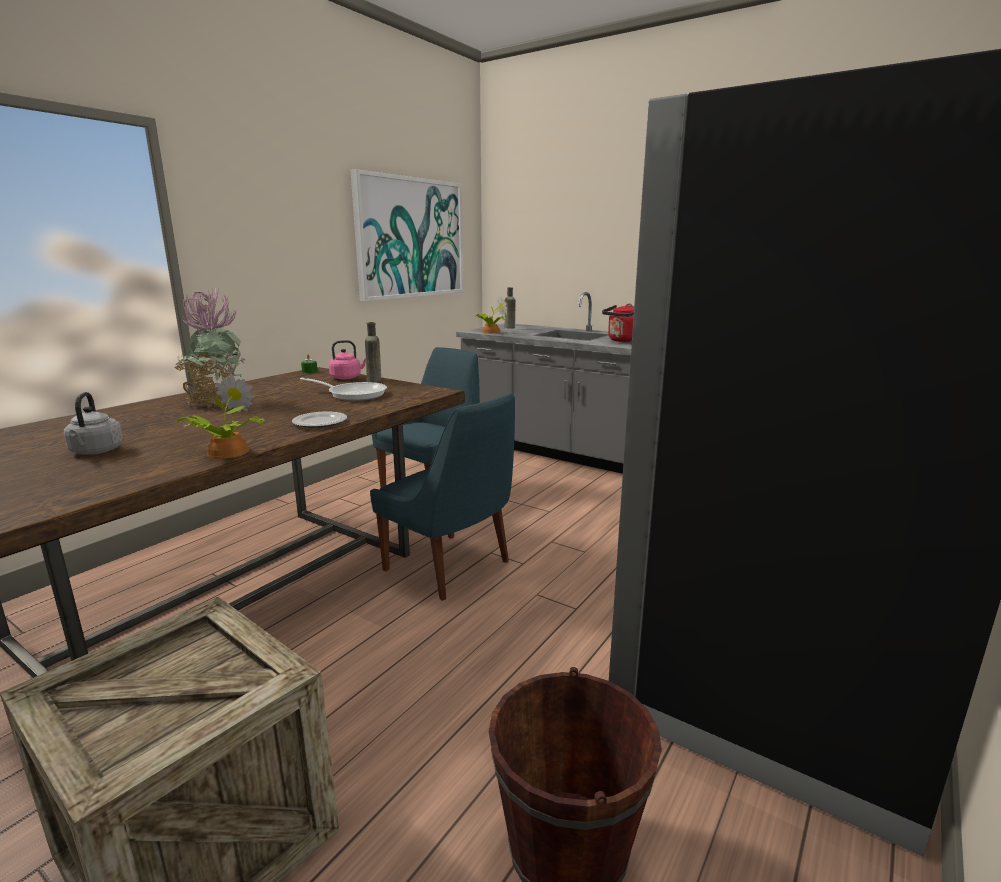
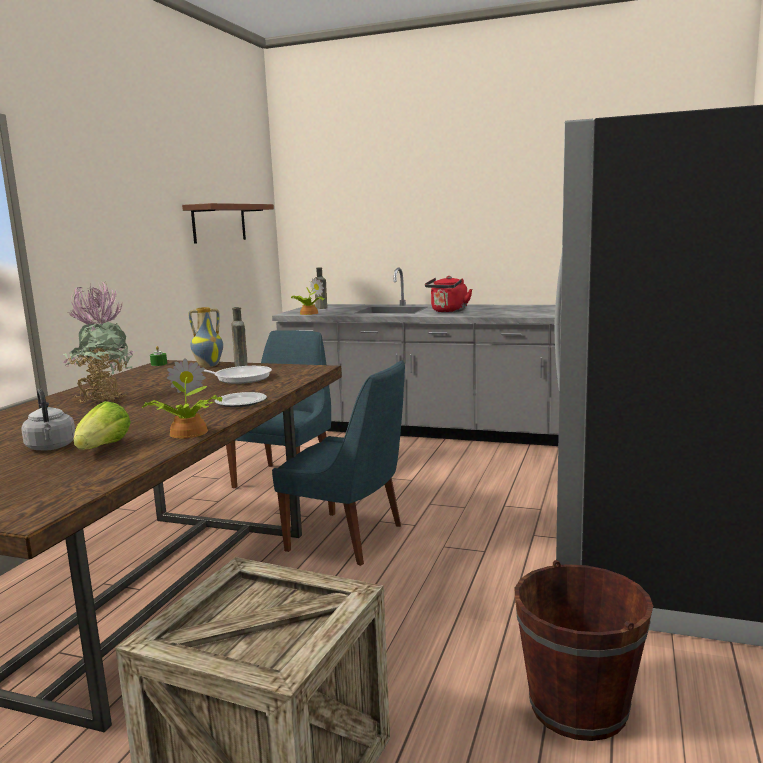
camera: 15 degrees left, 5 degrees down
(134, 459) = (104, 448): none -> lettuce
(347, 377) = (208, 365): pink kettle -> vase
(411, 238) = (219, 223): picture -> brown shelf

